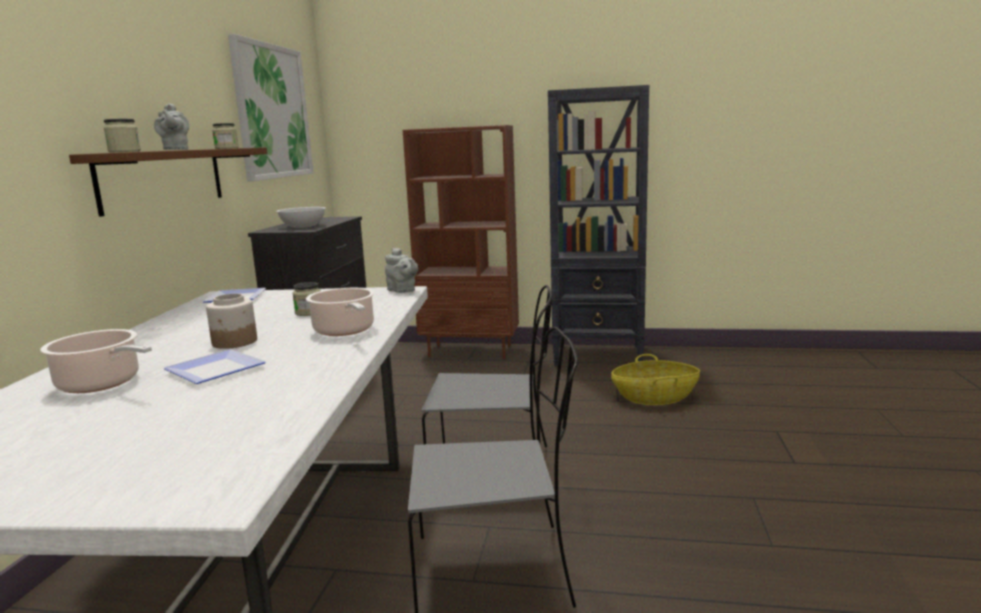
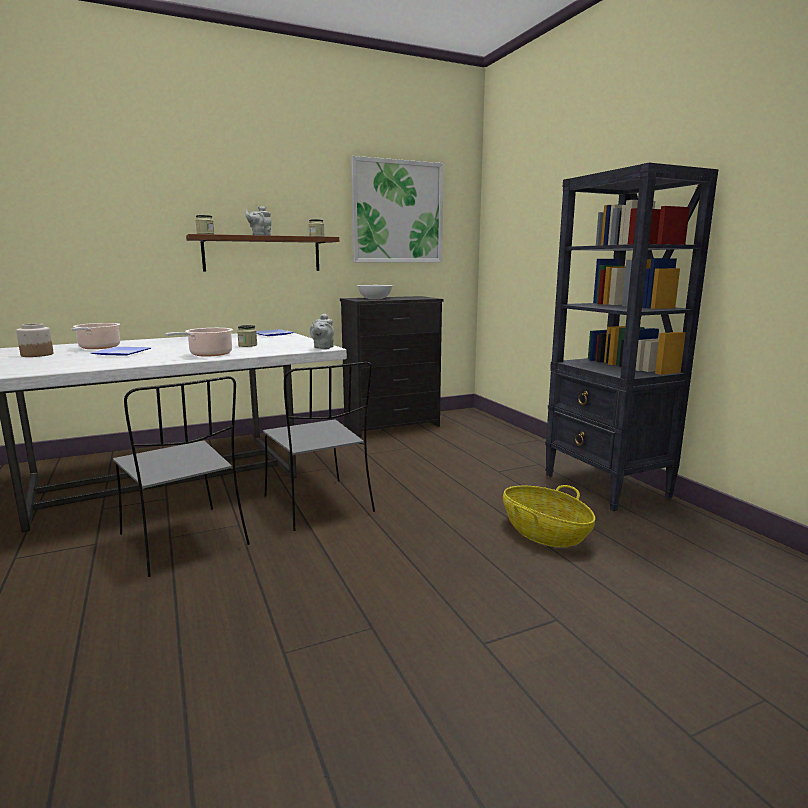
camera: 55 degrees right, 0 degrees up
(235, 342) = (175, 347): jar -> jar (37, 355)
(471, 351) = (522, 441): brown bookcase -> none

